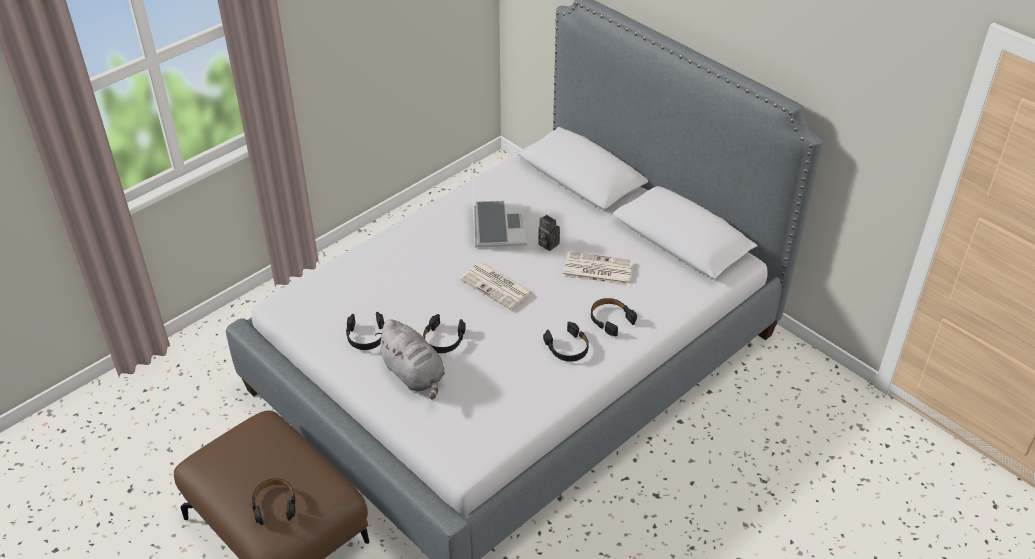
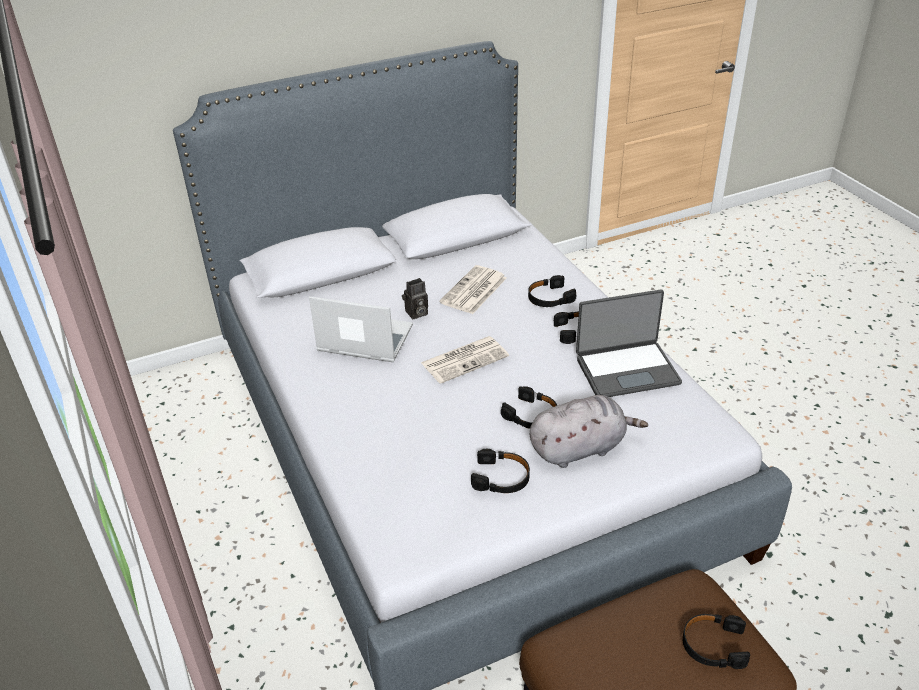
camera: 70 degrees left, 5 degrees down
(526, 388) = (626, 370): none -> laptop

